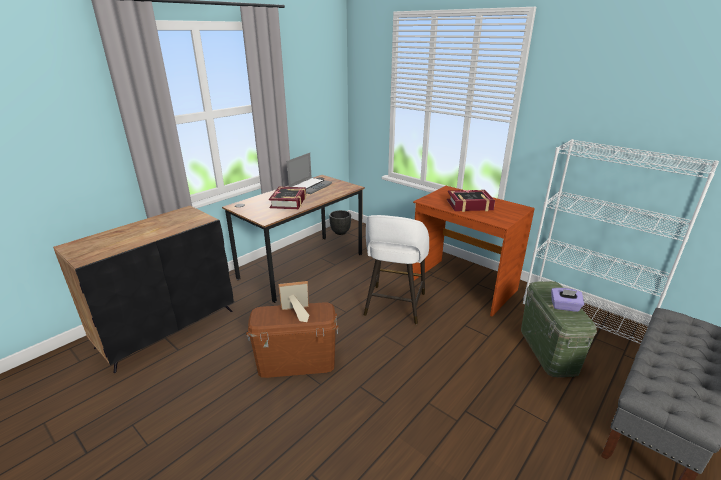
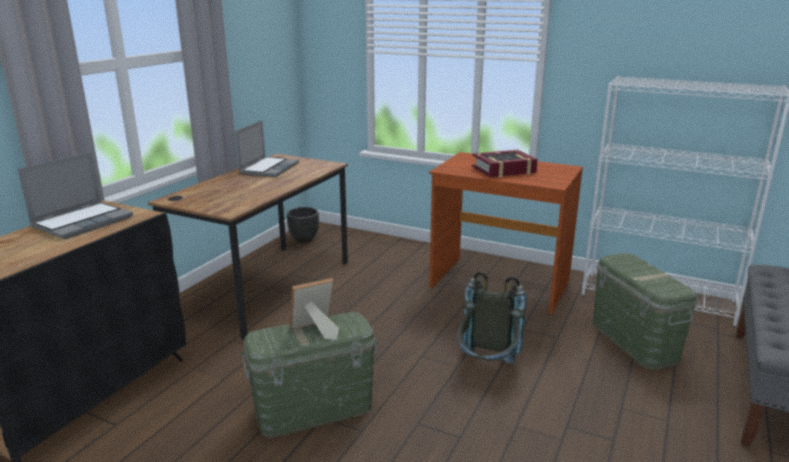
camera: 15 degrees left, 5 degrees down
(168, 221) = (83, 221): none -> laptop
(289, 202) = (249, 188): book -> none
(296, 363) = (313, 410): brown storage box -> green storage box
(394, 305) = (421, 319): white stool -> none
(425, 352) = (486, 368): none -> grey backpack
(564, 307) = (652, 277): purple tissue box -> none

